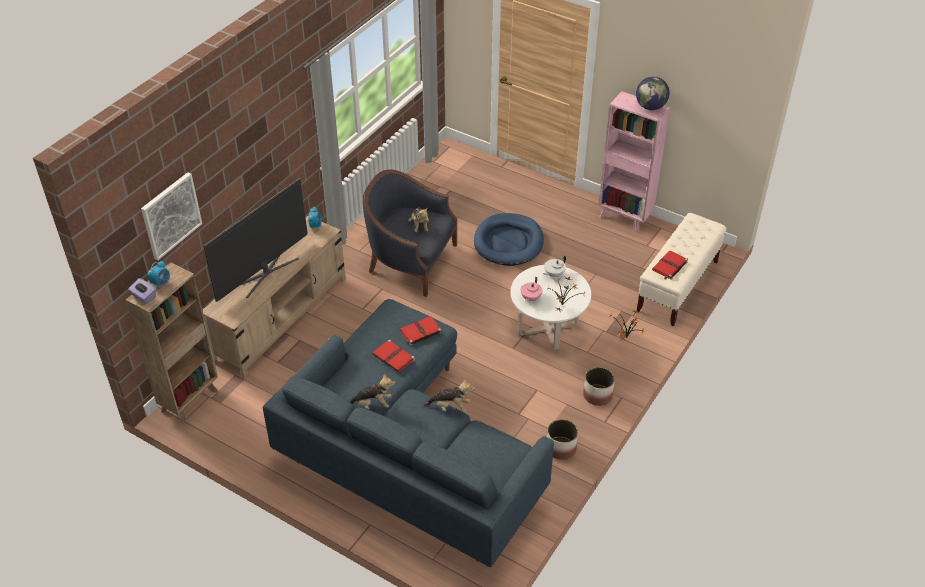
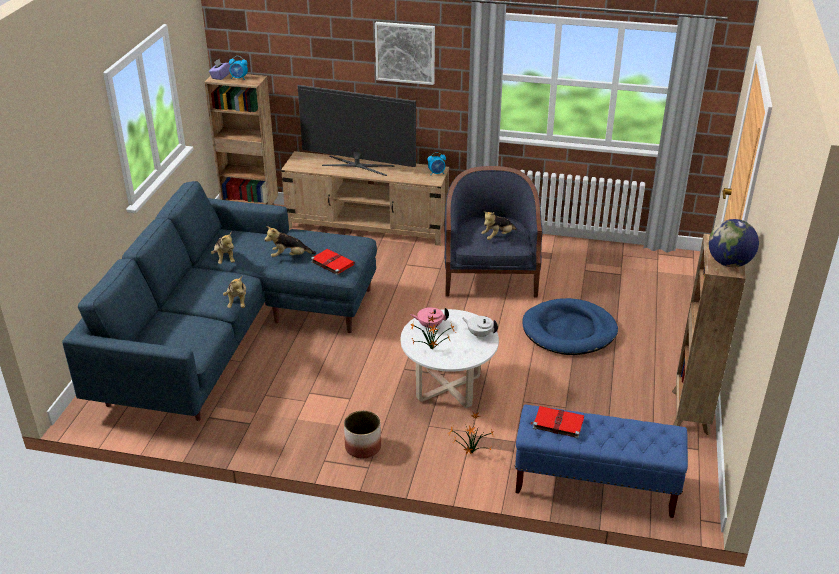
camera: 70 degrees right, 10 degrees down
(171, 215) = (282, 38): picture -> picture (405, 52)
(394, 357) = (290, 256): red book -> plush toy
(560, 448) = (271, 433): planter -> none
(625, 218) = (690, 413): pink bookcase -> brown bookcase
(677, 286) = (594, 485): beige bench -> blue bench

